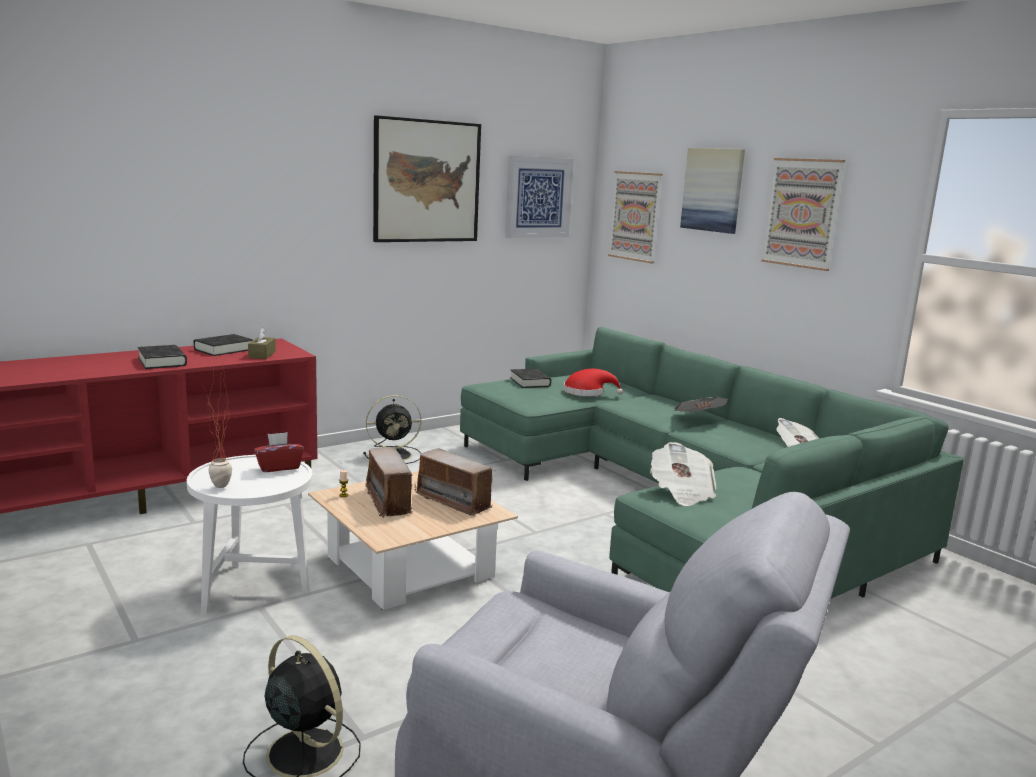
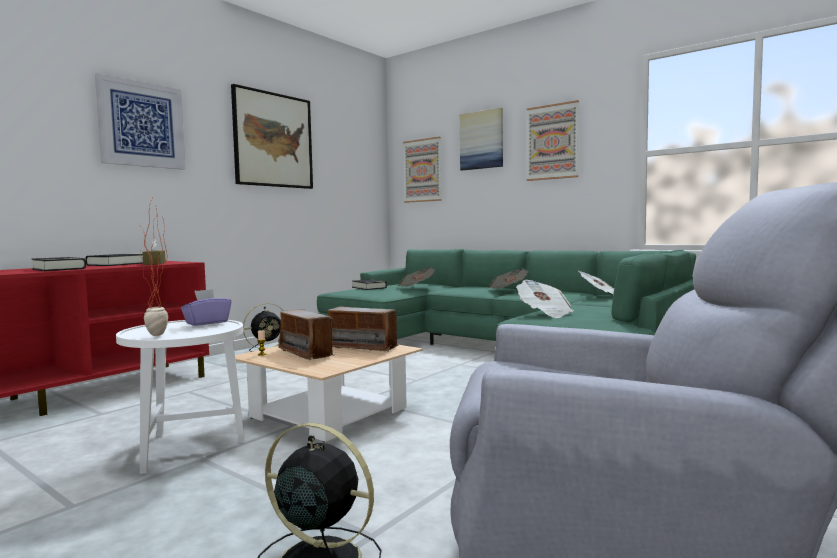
camera: 15 degrees left, 10 degrees down
(279, 467) = (206, 323): red tissue box -> purple tissue box
(538, 197) = (352, 160): picture -> picture (142, 124)
(587, 392) = (416, 288): red hat -> newspaper

